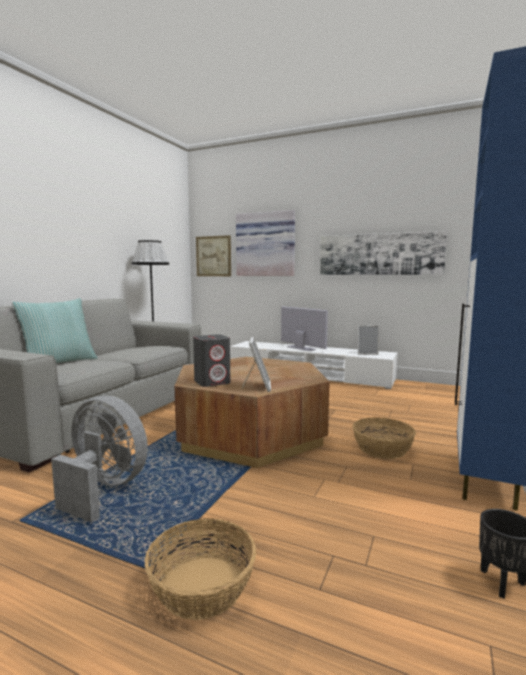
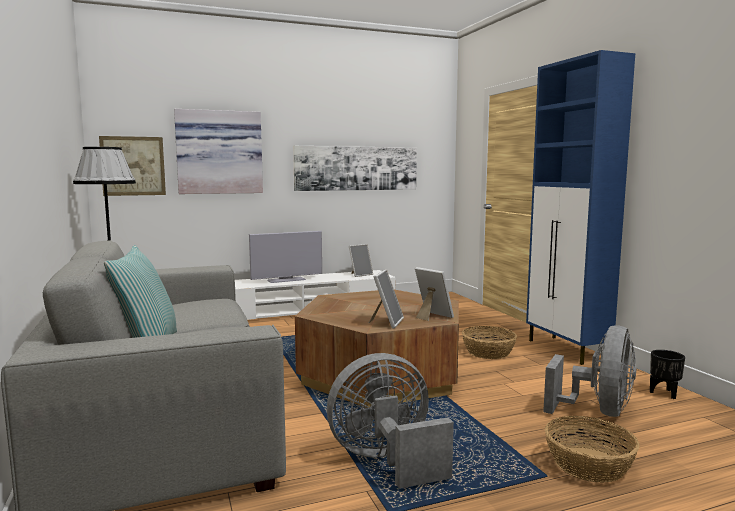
camera: 45 degrees left, 0 degrees up
(212, 382) = (386, 322): grey speaker -> picture frame
(301, 348) = (286, 280): television -> television turned 150 degrees clockwise
(349, 550) = (598, 411): none -> grey fan

